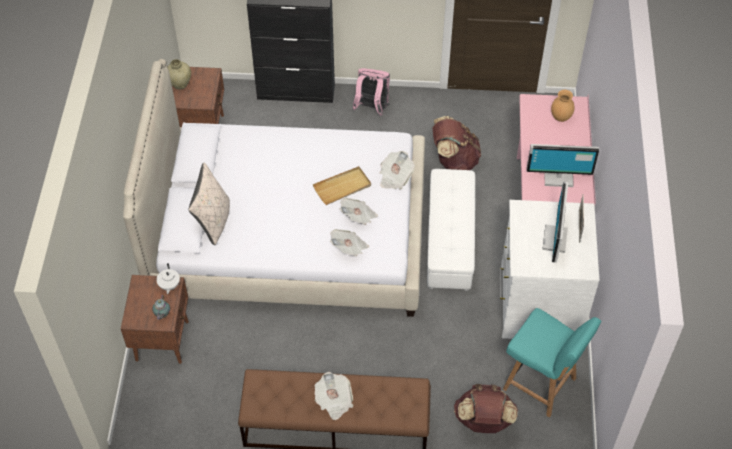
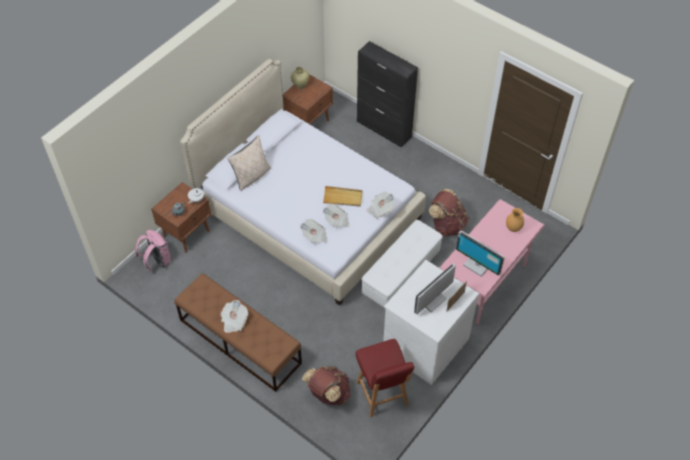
camera: 35 degrees right, 0 degrees up
(371, 108) = (423, 163): pink backpack -> pink backpack (157, 261)
(541, 385) = (382, 394): turquoise chair -> red chair

